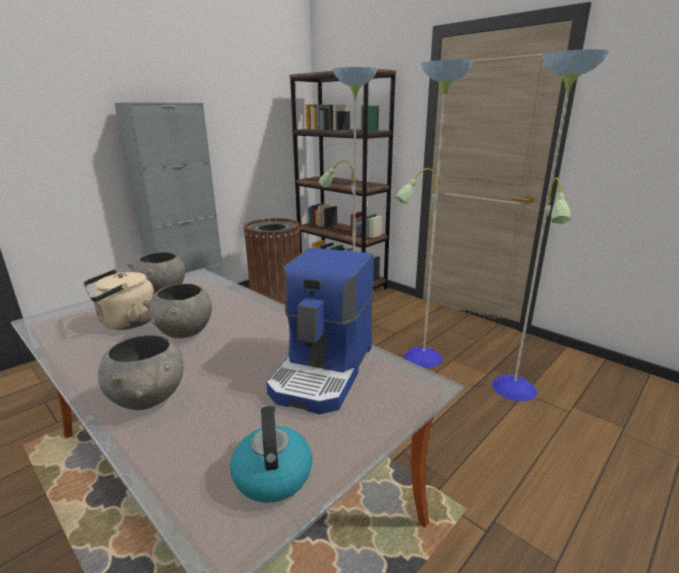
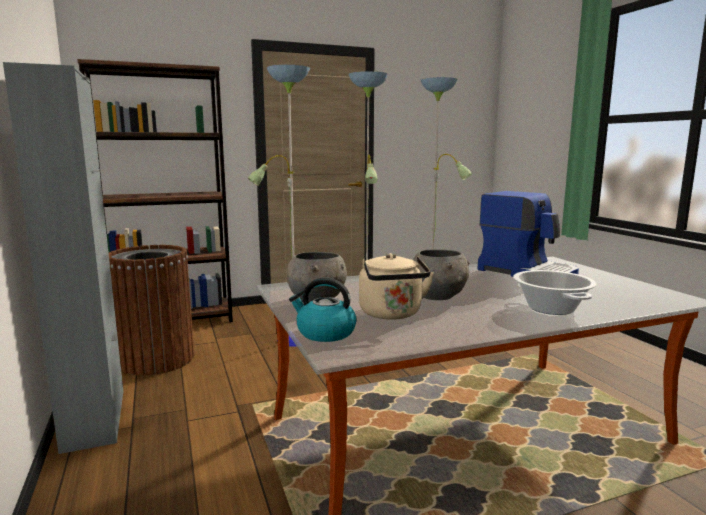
camera: 65 degrees left, 10 degrees down
(149, 399) = (550, 308): grey bowl -> cooking pot
(272, 474) = (633, 289): kettle -> kettle (325, 333)

